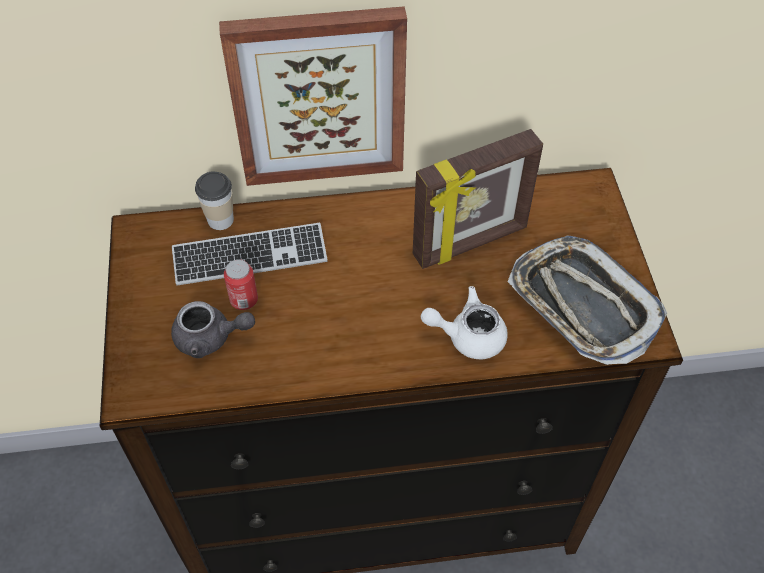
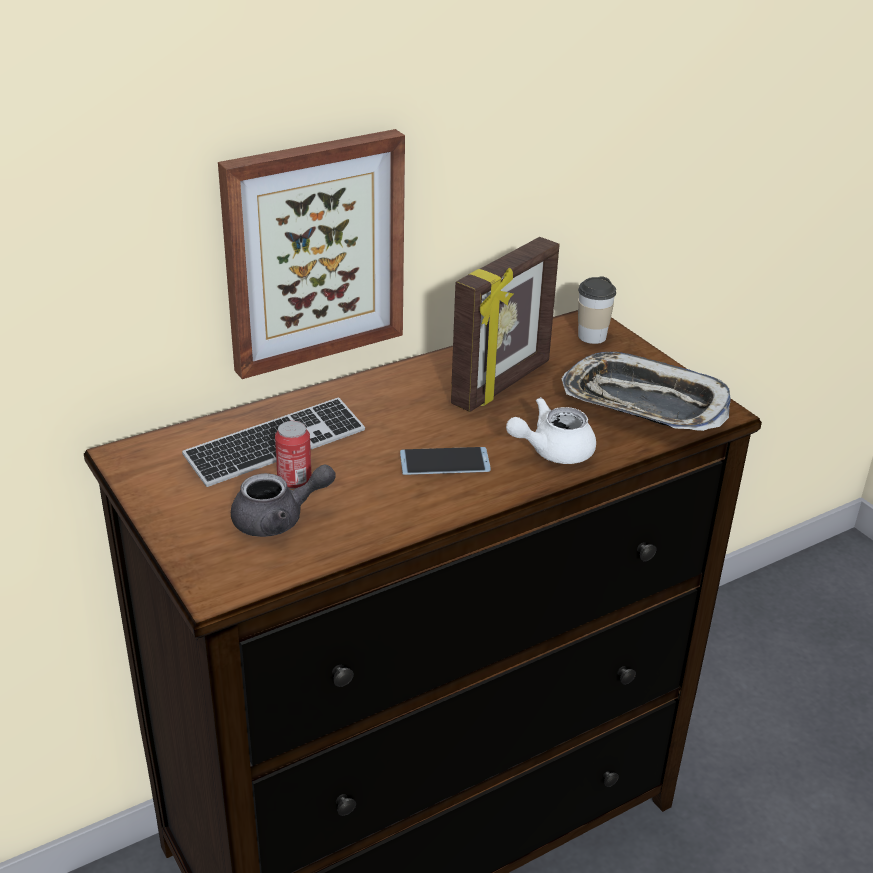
camera: 25 degrees left, 20 degrees down
(220, 219) = (220, 424): cup -> cup (592, 336)
(371, 319) = (444, 462): none -> phone

